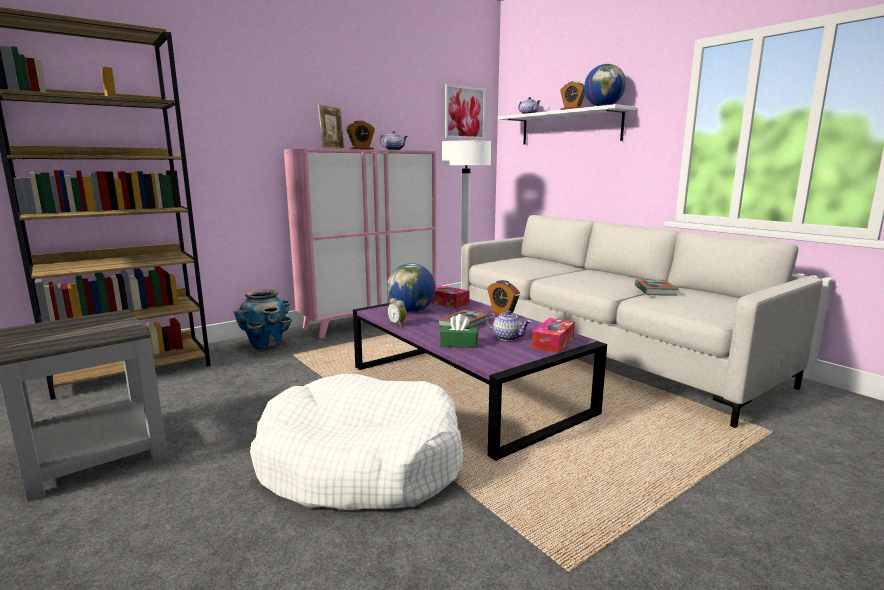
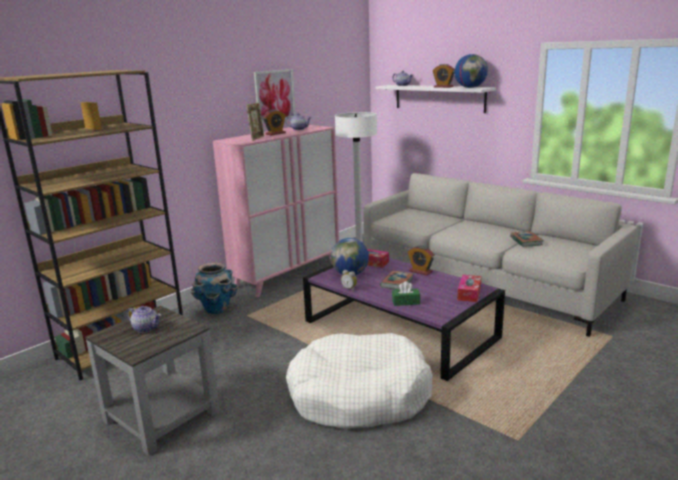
camera: 10 degrees left, 5 degrees up
(464, 113) = (345, 83): picture -> picture (274, 95)
(508, 337) = (436, 292): teapot -> teapot (146, 328)

